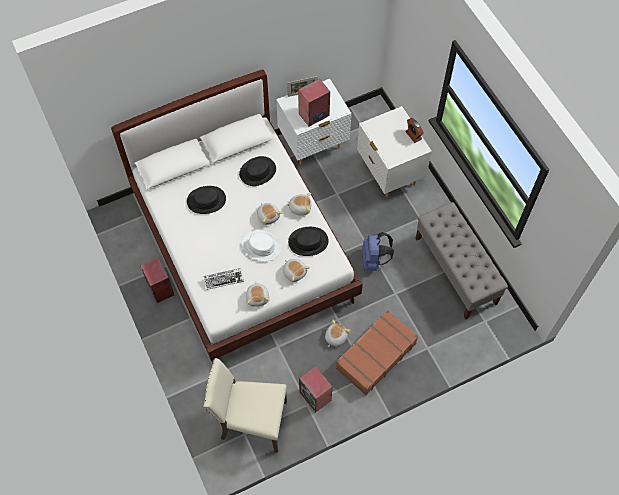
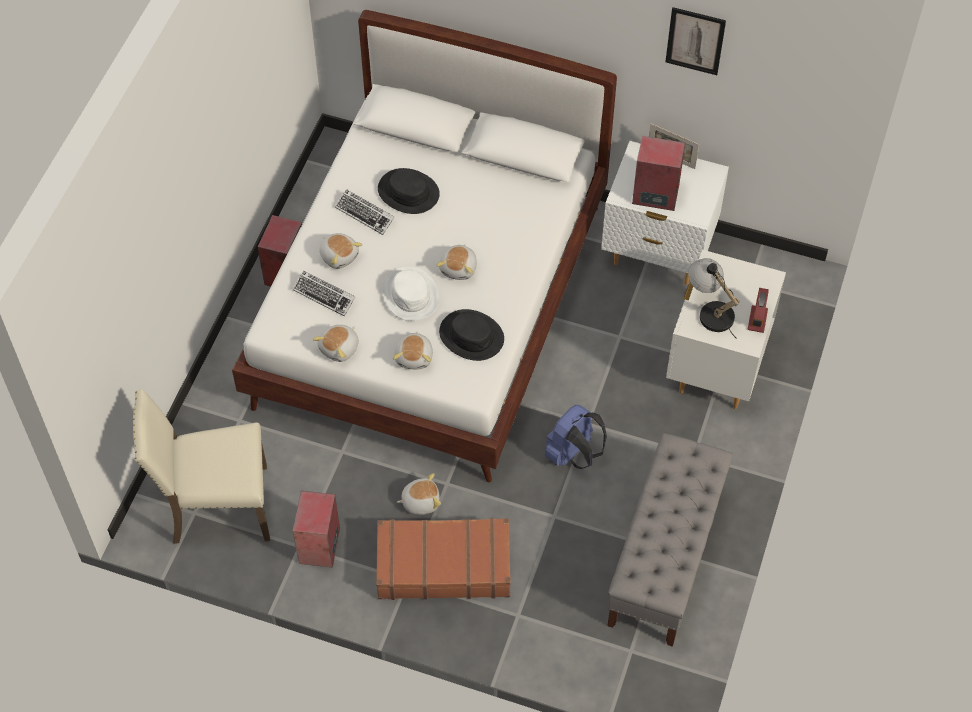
camera: 45 degrees right, 5 degrees down
(198, 227) = (365, 214): none -> keyboard
(251, 421) = (217, 507): beige chair -> beige chair turned 60 degrees counterclockwise
(257, 171) = (506, 207): black hat -> none
(300, 24) = (695, 41): none -> picture
(300, 207) = (508, 289): plush toy -> plush toy (339, 255)
(391, 147) = (710, 311): none -> table lamp

